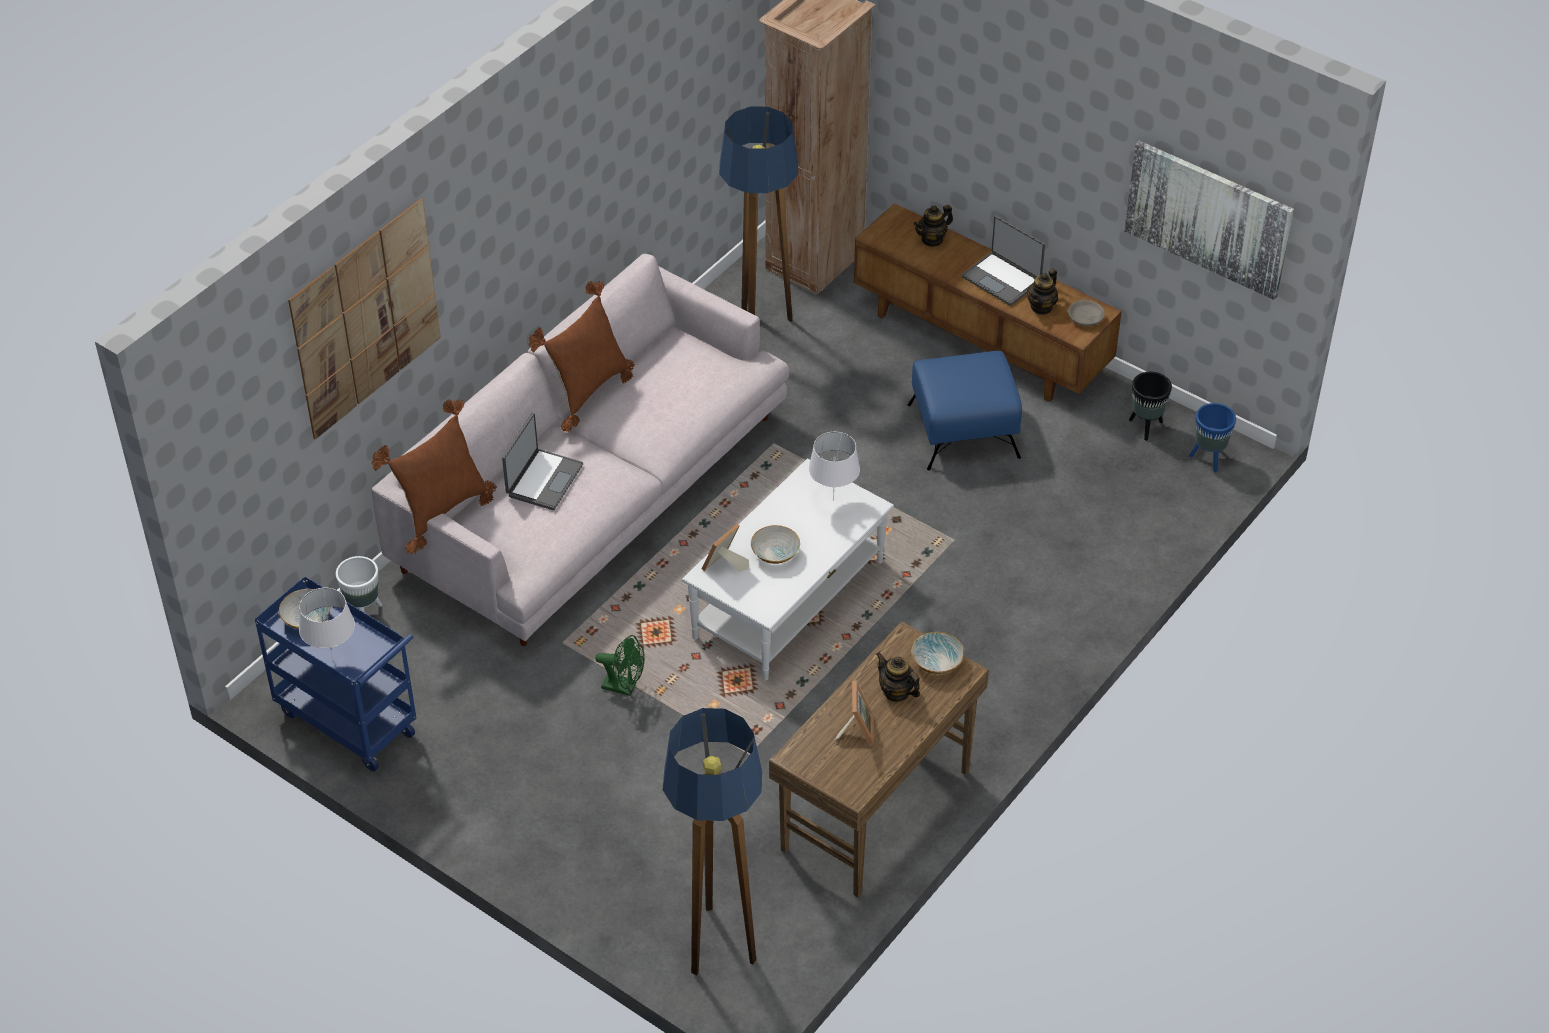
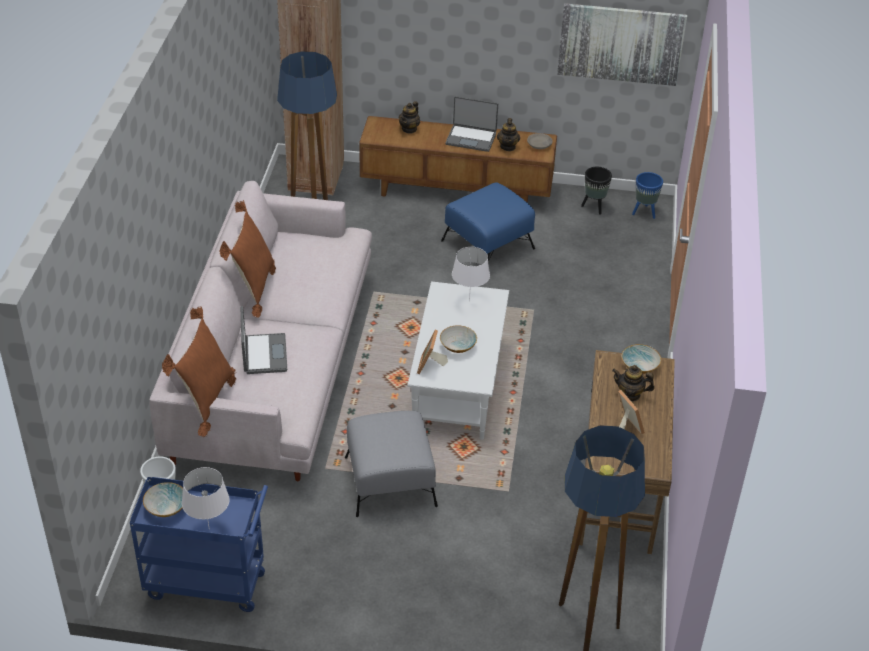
camera: 30 degrees left, 5 degrees down
(366, 318) = (131, 253): picture -> none
(624, 687) = (390, 480): green fan -> grey ottoman

